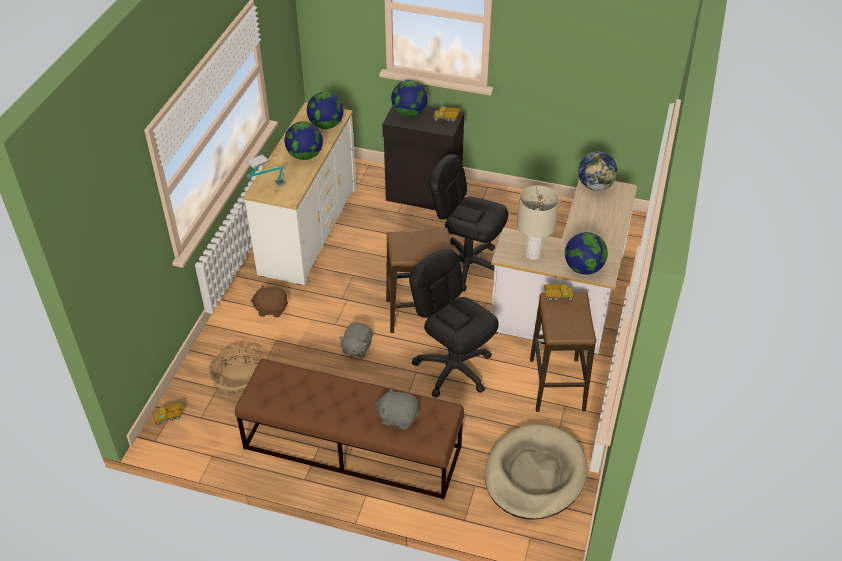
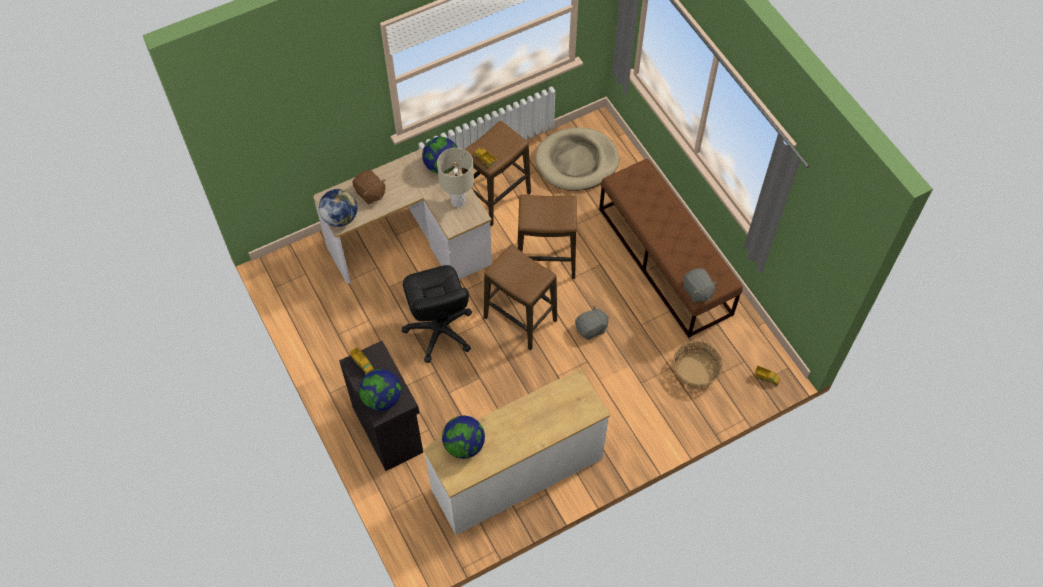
camera: 135 degrees left, 15 degrees up
(268, 188) = (583, 407): table lamp -> none
(271, 309) = (620, 415): brown plush toy -> brown plush toy (370, 193)
(305, 155) = (518, 421): globe -> none
(398, 417) = (649, 199): grey plush toy -> grey plush toy (697, 291)
(453, 368) = (545, 260): black office chair -> stool

